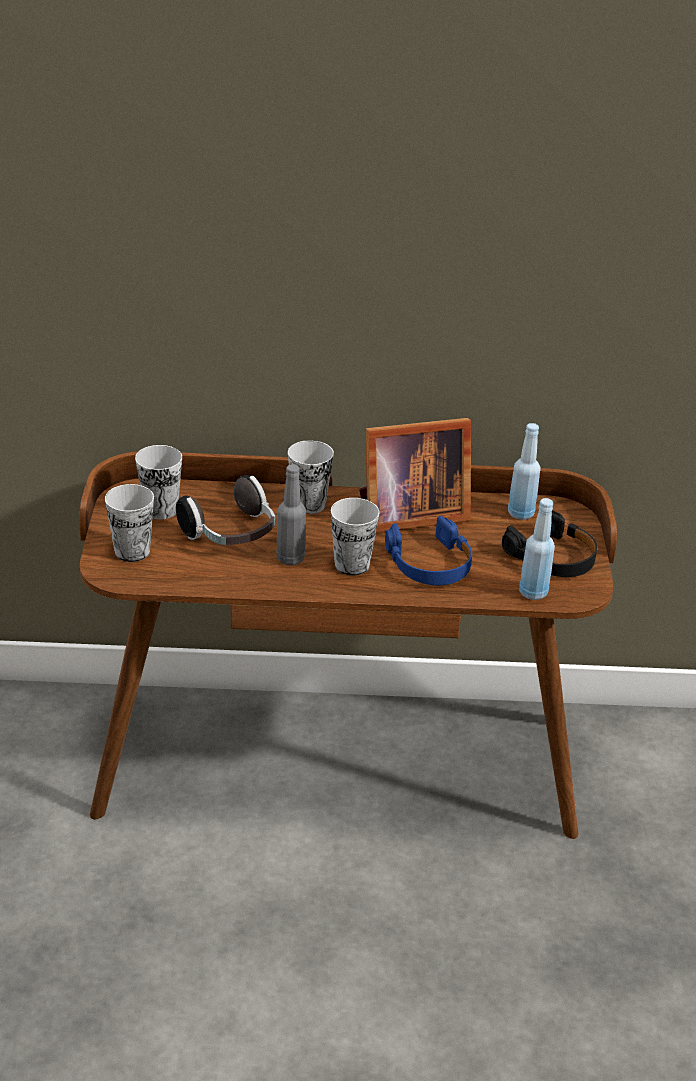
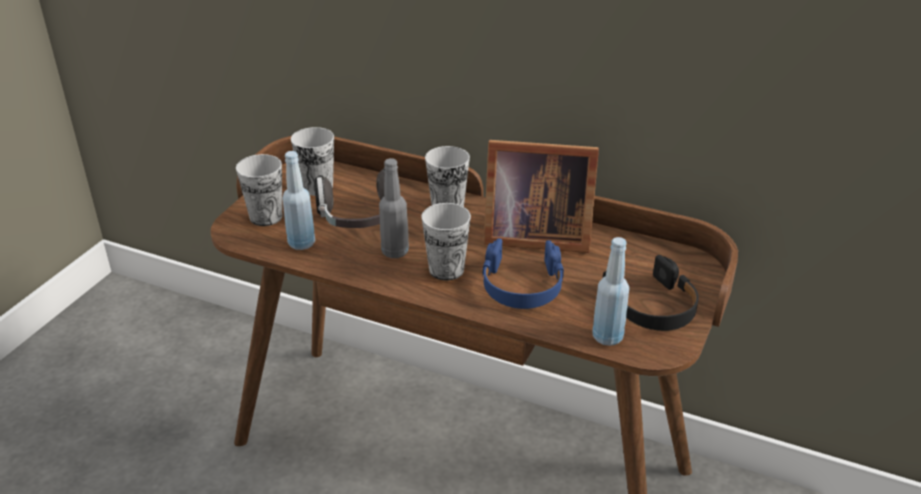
camera: 25 degrees right, 0 degrees up
(520, 513) = (646, 256): blue bottle -> blue bottle (301, 243)

